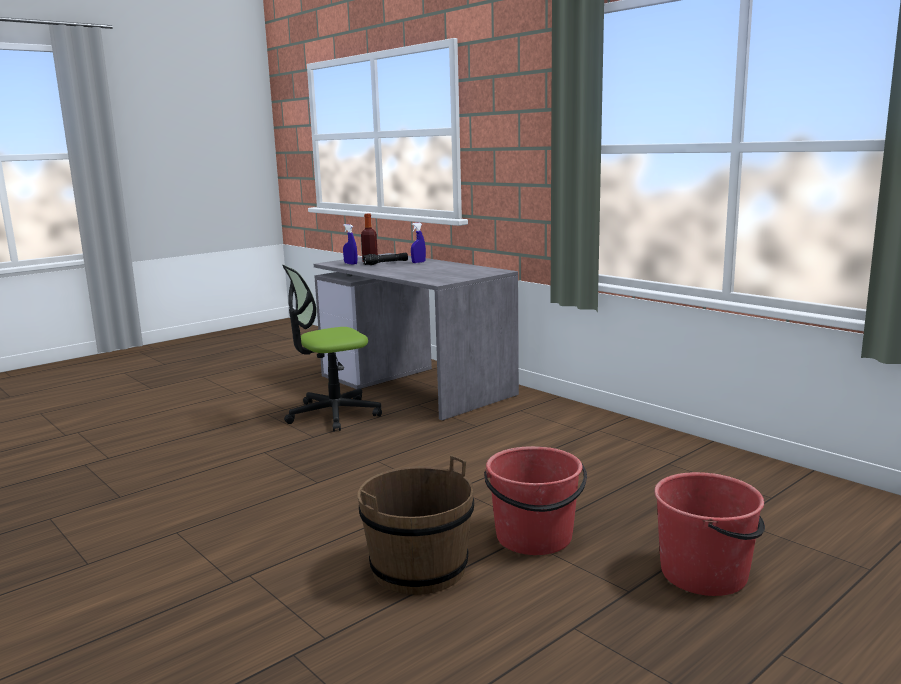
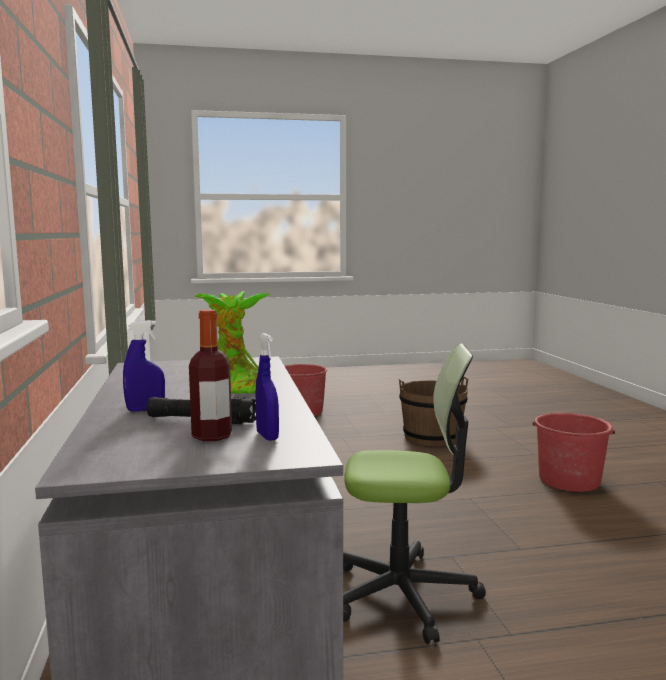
camera: 150 degrees left, 5 degrees down
(407, 271) = (234, 387): none -> potted plant
(534, 537) = (353, 435): red bucket -> red bucket (569, 480)

